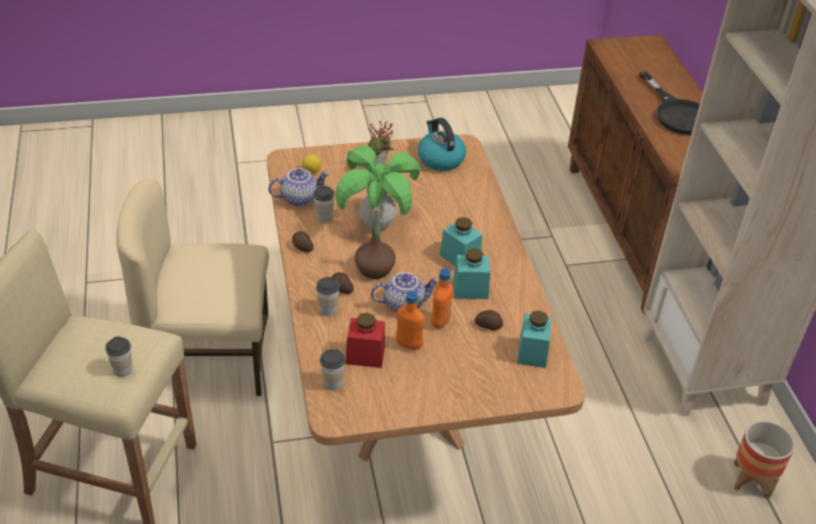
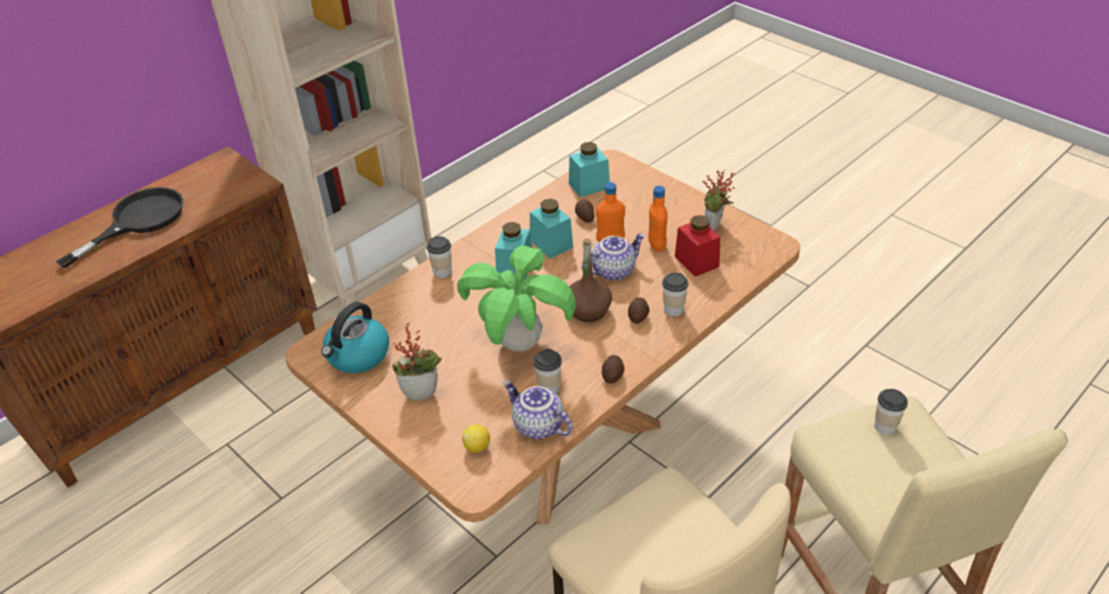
camera: 120 degrees left, 0 degrees up
(332, 383) = (746, 262): cup -> cup (442, 272)
(394, 394) = (714, 228): none -> potted plant
(404, 304) = (613, 270): teapot -> teapot turned 105 degrees clockwise
(752, 480) = (466, 221): planter -> none

